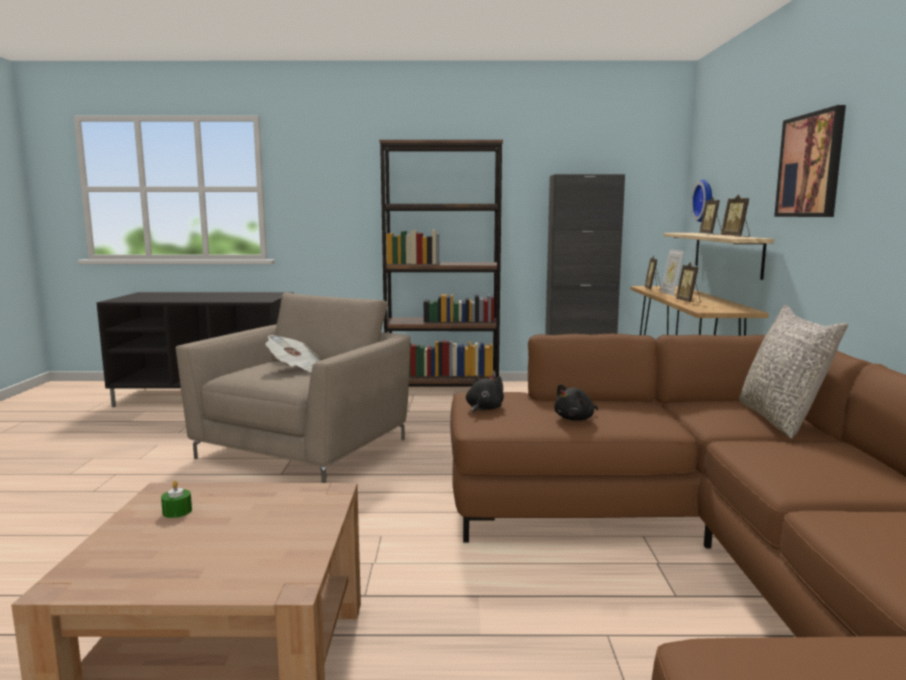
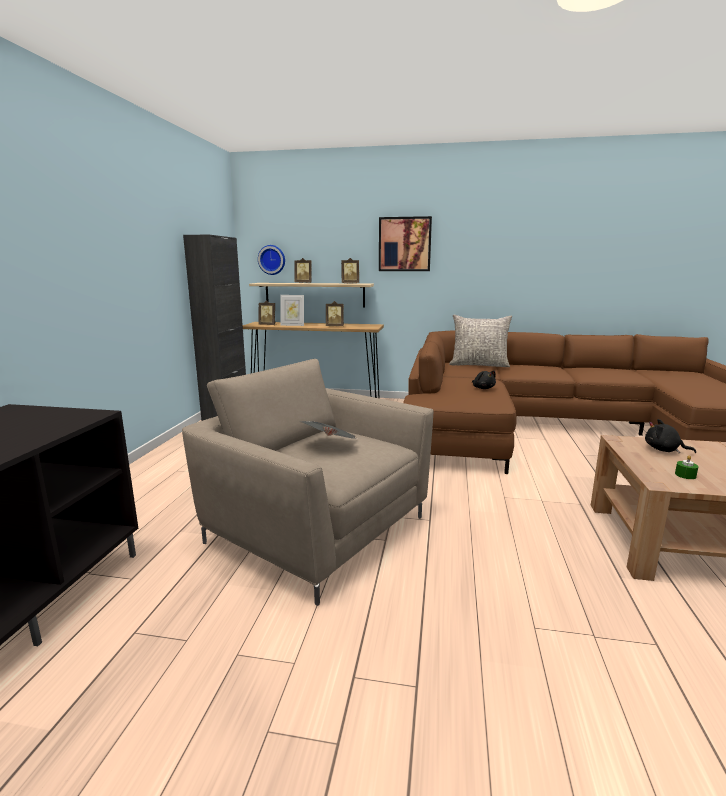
camera: 80 degrees left, 5 degrees up
(442, 387) = (168, 456): brown bookcase -> none
(483, 409) = (461, 402): black plush toy -> black plush toy (664, 450)

